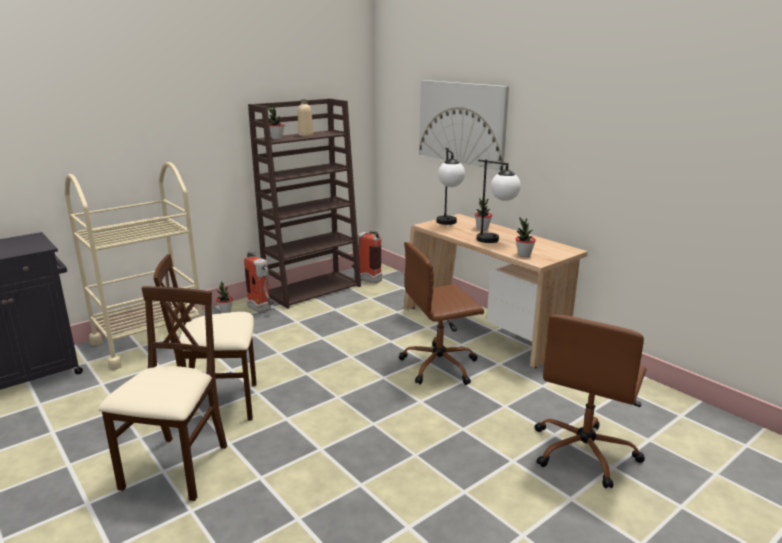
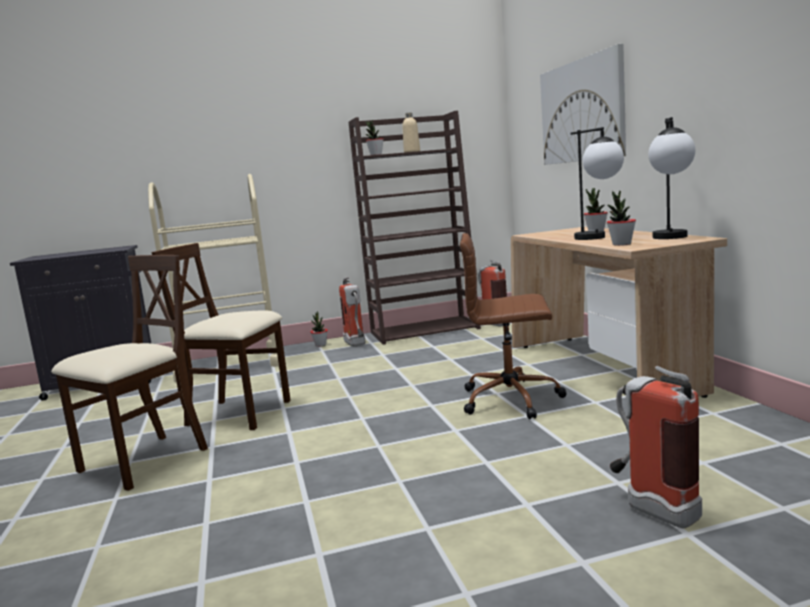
camera: 25 degrees right, 10 degrees down
(448, 224) = (556, 232): table lamp -> table lamp (671, 238)
(584, 452) = (651, 509): brown office chair -> fire extinguisher

